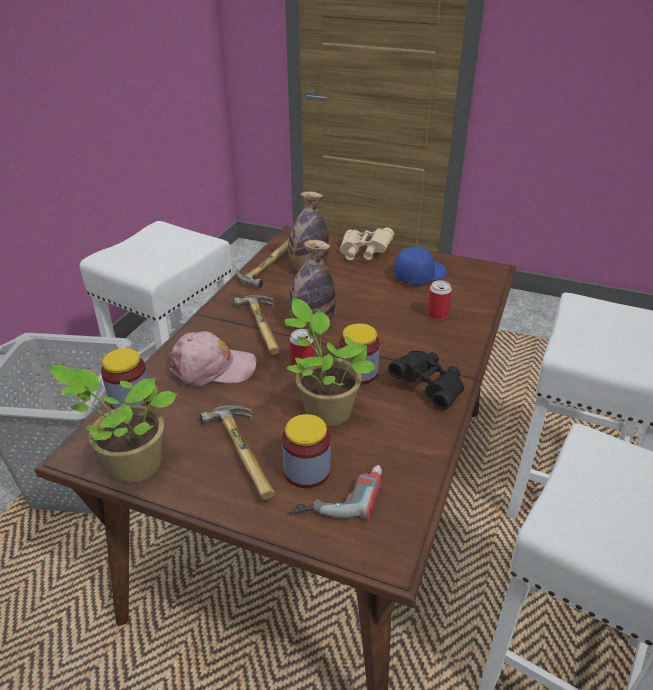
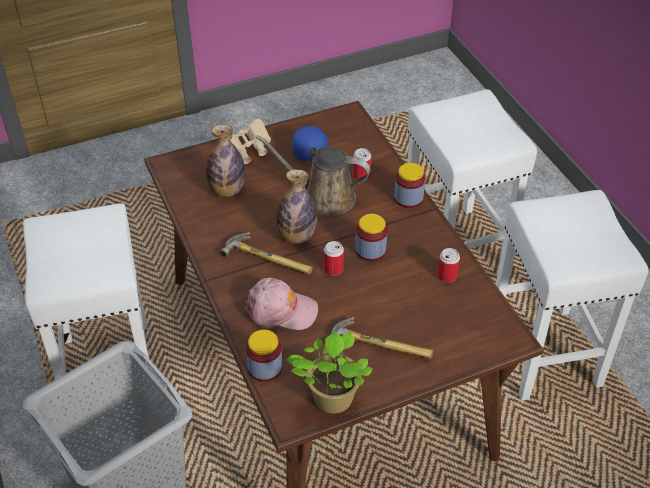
camera: 45 degrees left, 10 degrees up
(212, 368) = (281, 310): pink cap -> pink cap turned 60 degrees clockwise
(266, 264) = (190, 206): hammer -> none
(307, 471) = (424, 328): jar -> jar (408, 198)
(325, 410) = (385, 287): potted plant -> none
(337, 494) = (454, 328): power drill -> none
(377, 312) = (323, 197): none -> brown watering can
(401, 441) = (447, 276): none -> can
(429, 387) = (419, 232): black binoculars -> none

